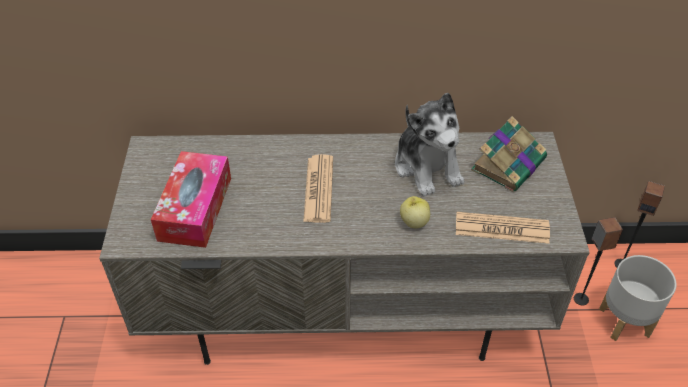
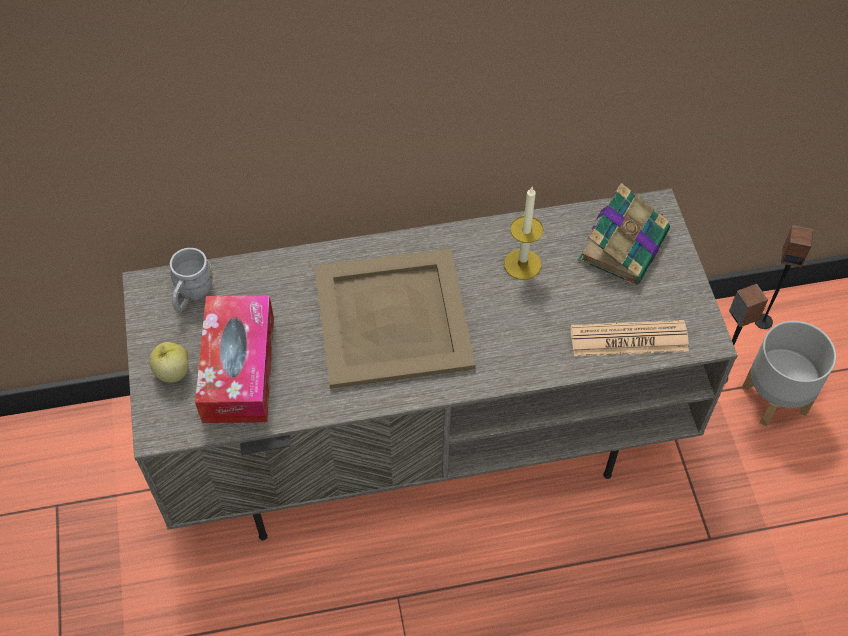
camera: 10 degrees left, 10 degrees up
(175, 156) = (191, 295): none -> grey mug
(318, 189) = (391, 317): newspaper -> beige tray
(414, 222) = (520, 346): apple -> apple (172, 372)
(427, 167) = (522, 264): plush toy -> candle

